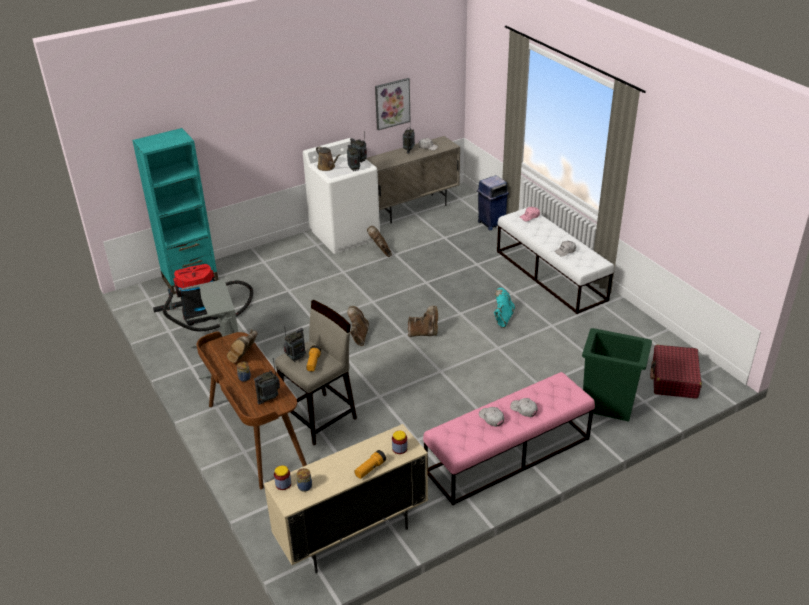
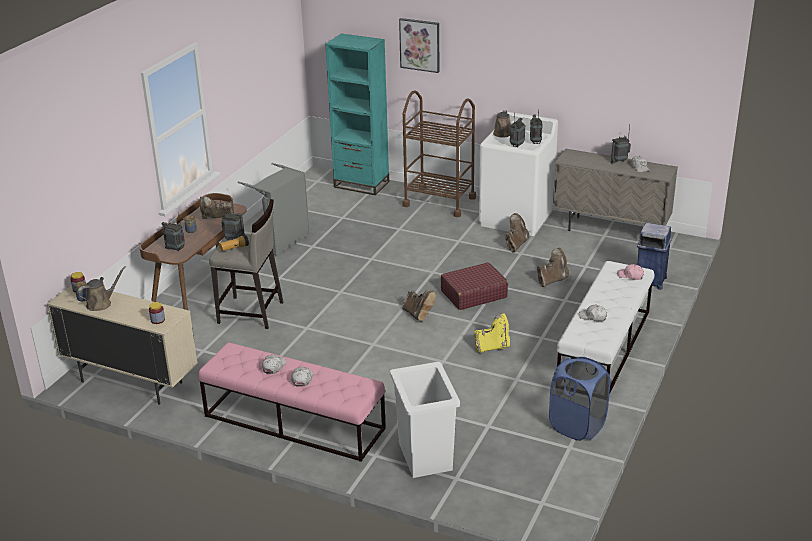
camera: 55 degrees right, 5 degrees down
(205, 313) = (325, 210): vacuum cleaner -> none
(273, 255) = (439, 202): none -> brown cart
(328, 477) = (101, 303): none -> brown watering can
(358, 336) = (376, 286): brown boot -> brown boot (552, 280)
(370, 469) = (123, 316): flashlight -> none
(392, 103) = (615, 102): picture -> picture (420, 45)
(503, 318) = (493, 347): turquoise boot -> yellow boot
(608, 405) = (424, 457): green trash can -> white trash can
(627, 325) = (577, 426): none -> blue laundry basket
(674, 379) = (517, 487): red suitcase -> red suitcase (473, 294)

